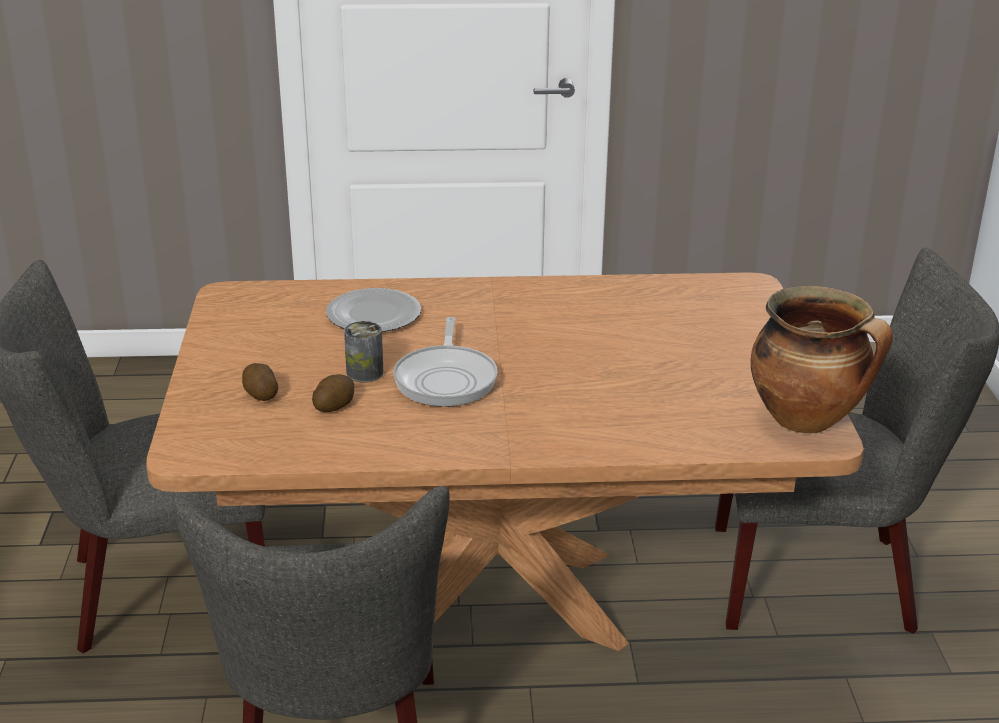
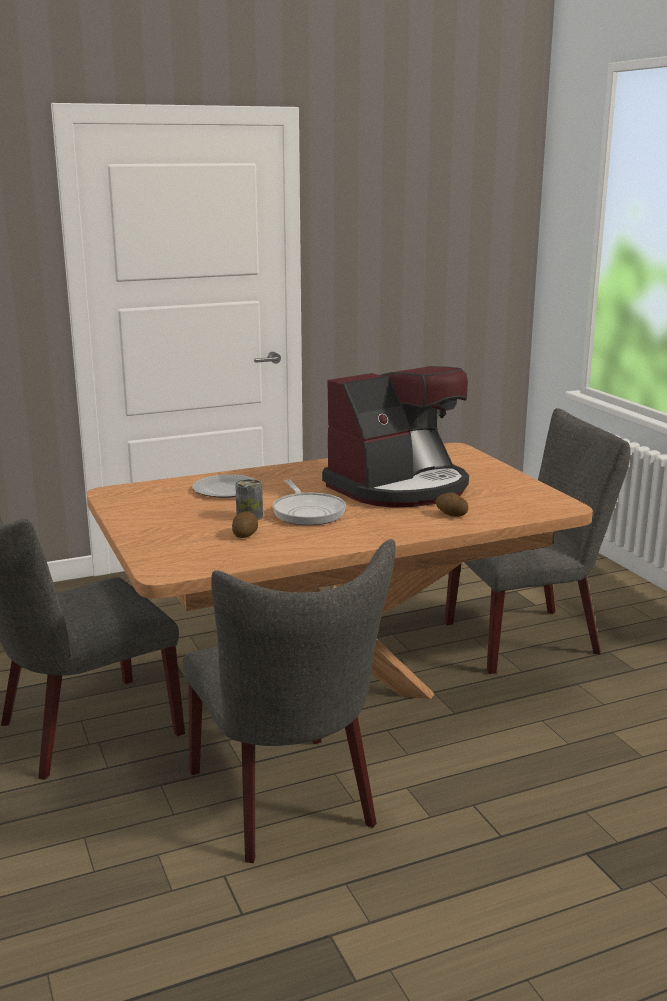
camera: 20 degrees left, 10 degrees down
(260, 394) = (186, 536): potato -> potato (451, 514)
(608, 353) = (399, 487): none -> coffee machine
(808, 420) = (548, 500): cooking pot -> none

